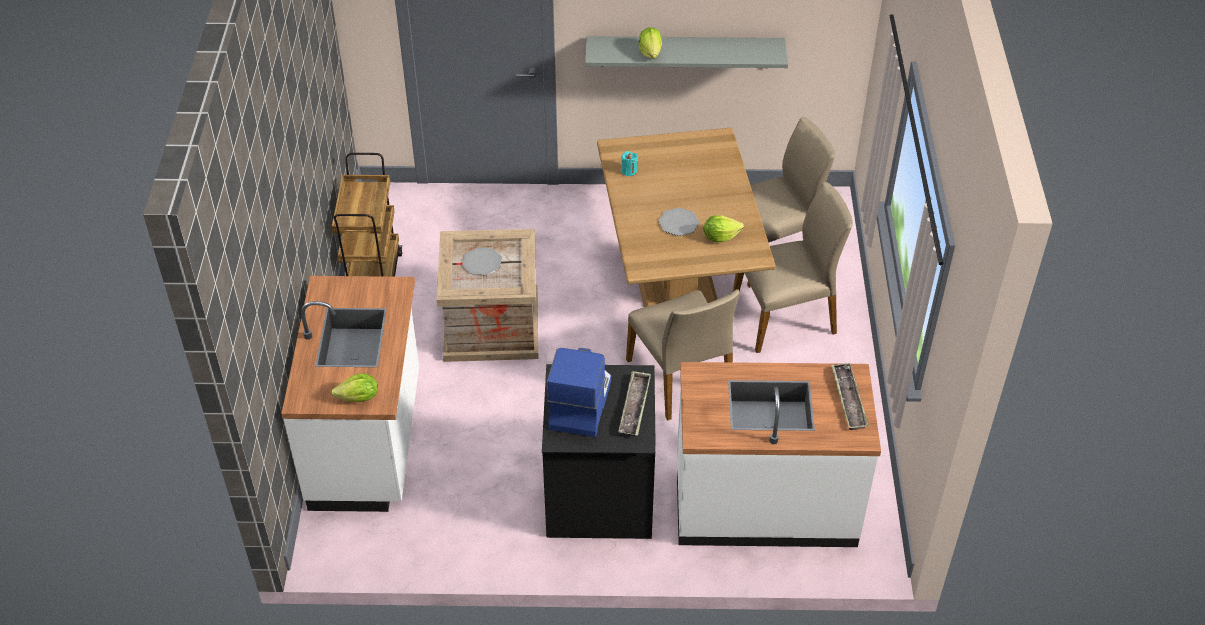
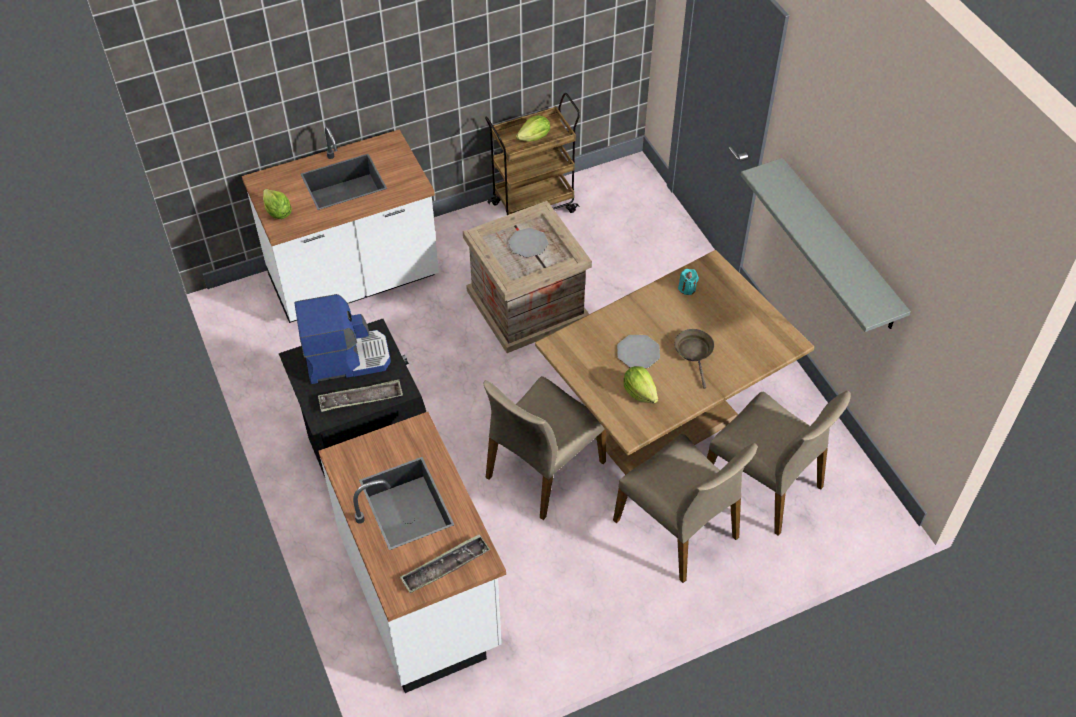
camera: 65 degrees right, 5 degrees up
(650, 52) = (794, 213): lettuce -> lettuce (534, 138)
(698, 191) = (694, 352): none -> brown frying pan

